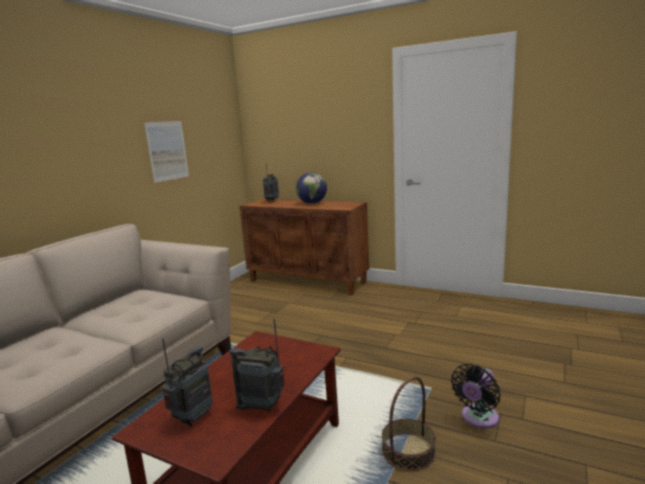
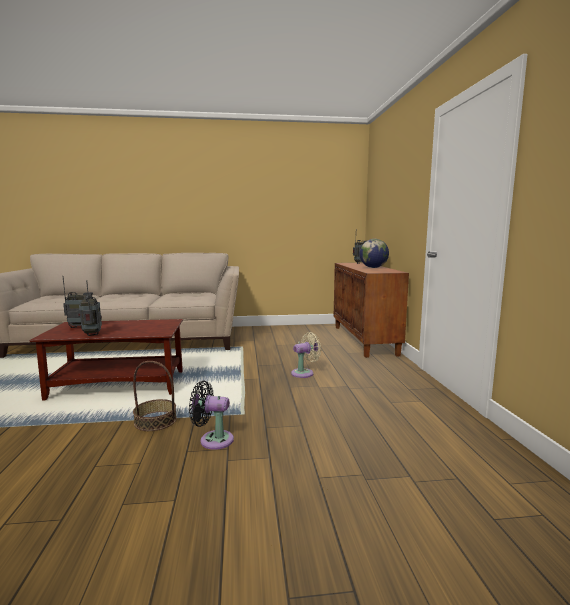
camera: 55 degrees right, 5 degrees down
(167, 151) = (280, 212): picture -> none
(359, 331) = (304, 373): none -> beige fan

